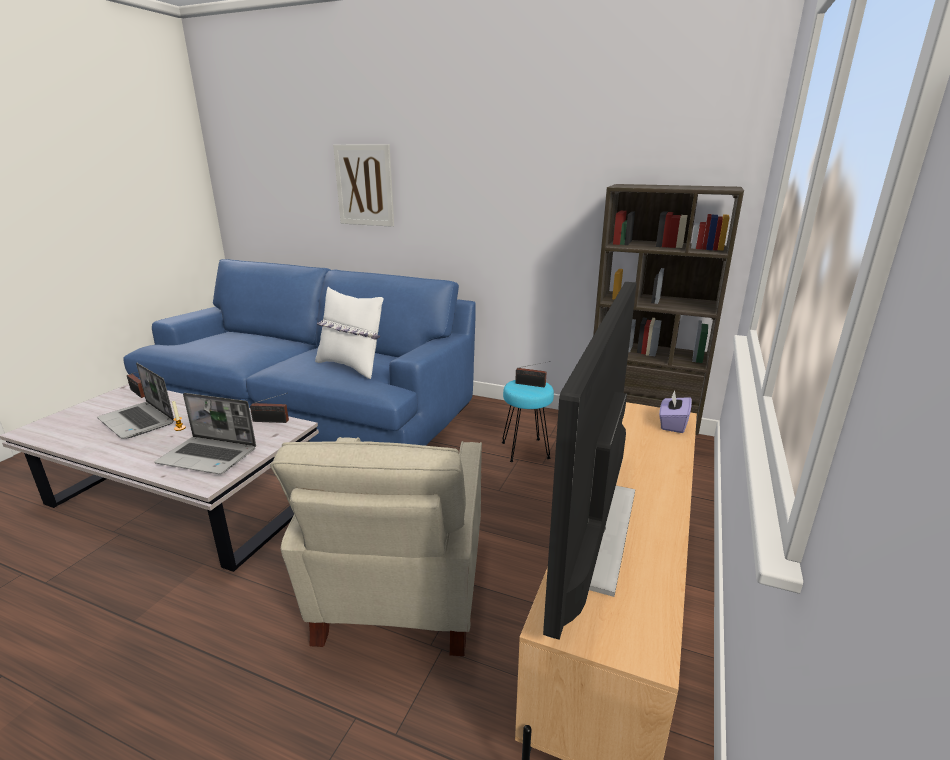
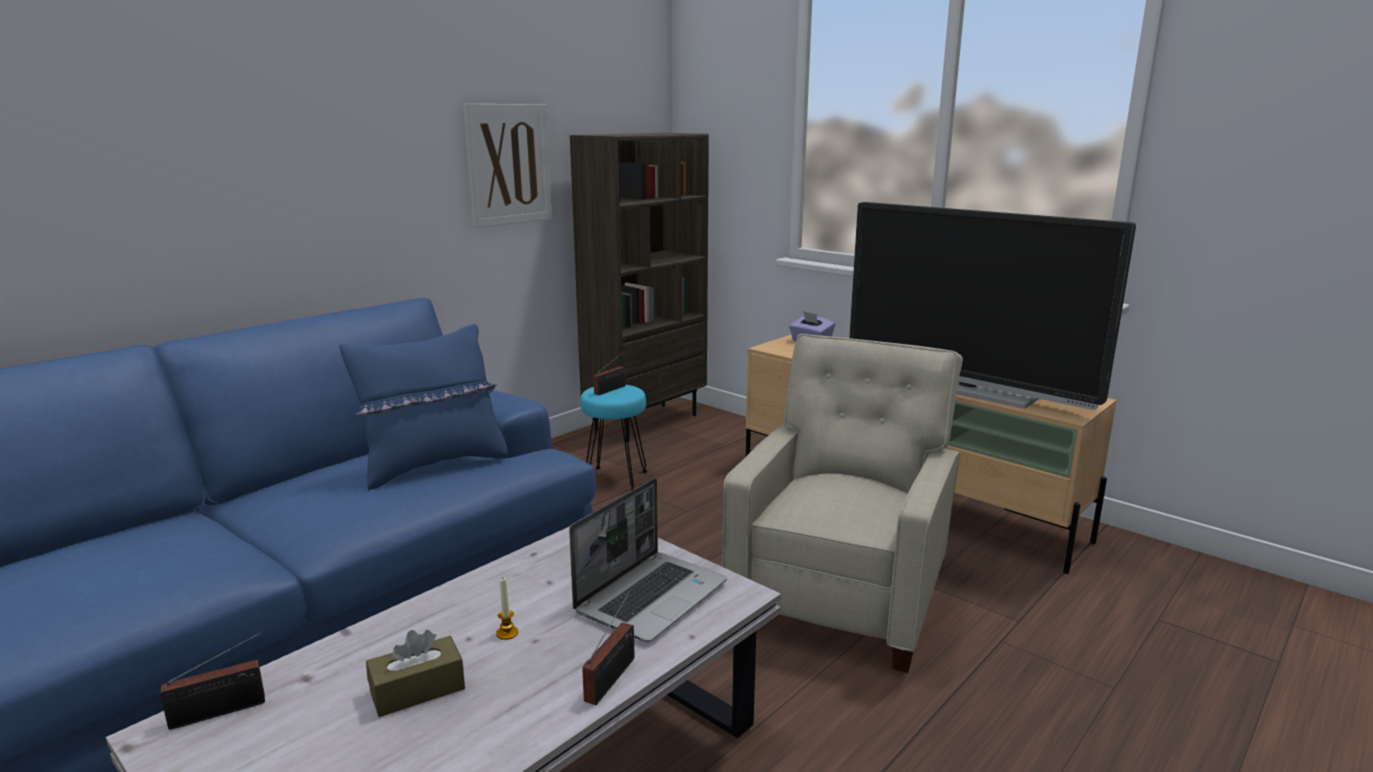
camera: 70 degrees left, 5 degrees down
(138, 421) = (417, 690): laptop -> brown tissue box
(272, 421) = (564, 544): radio -> radio (613, 677)
(351, 366) = (434, 465): white pillow -> blue pillow
(364, 185) = (166, 160): picture -> picture (509, 164)
(399, 595) = (842, 597): beige armchair -> beige armchair turned 90 degrees counterclockwise

